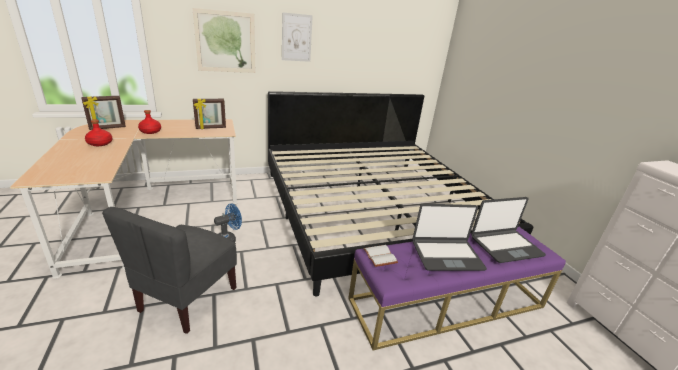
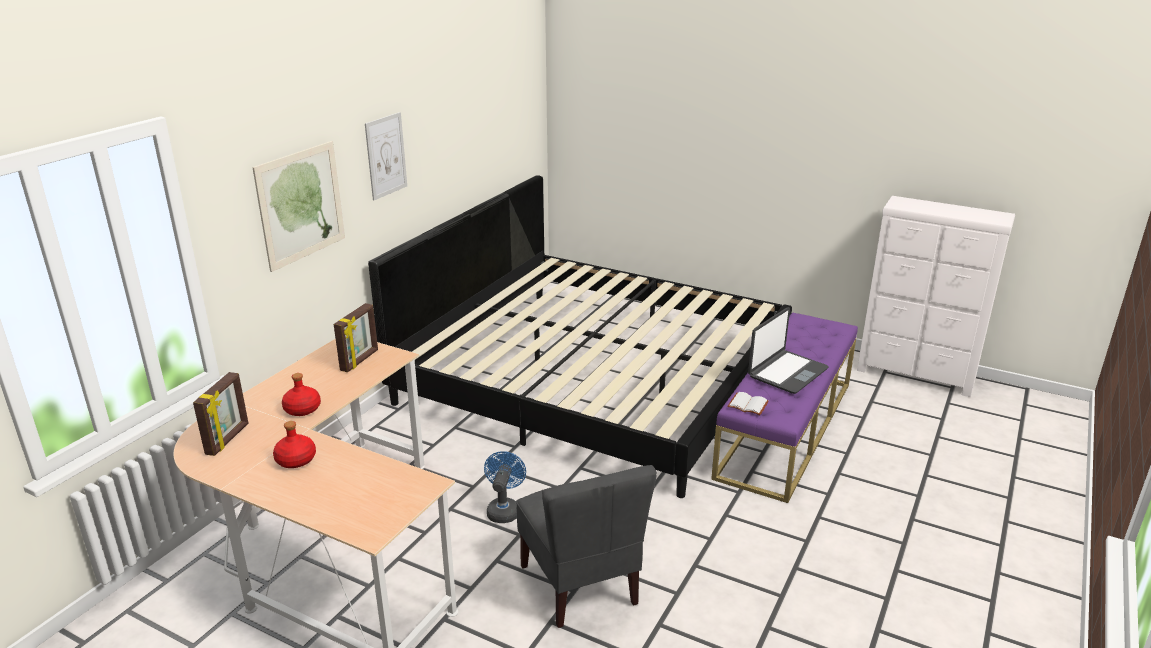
camera: 40 degrees left, 0 degrees up
(505, 246) = (811, 338): laptop -> none

